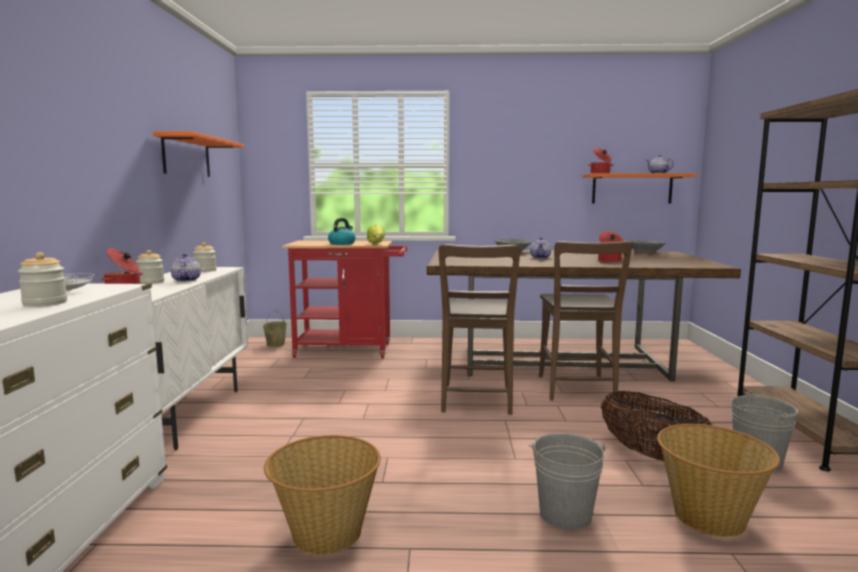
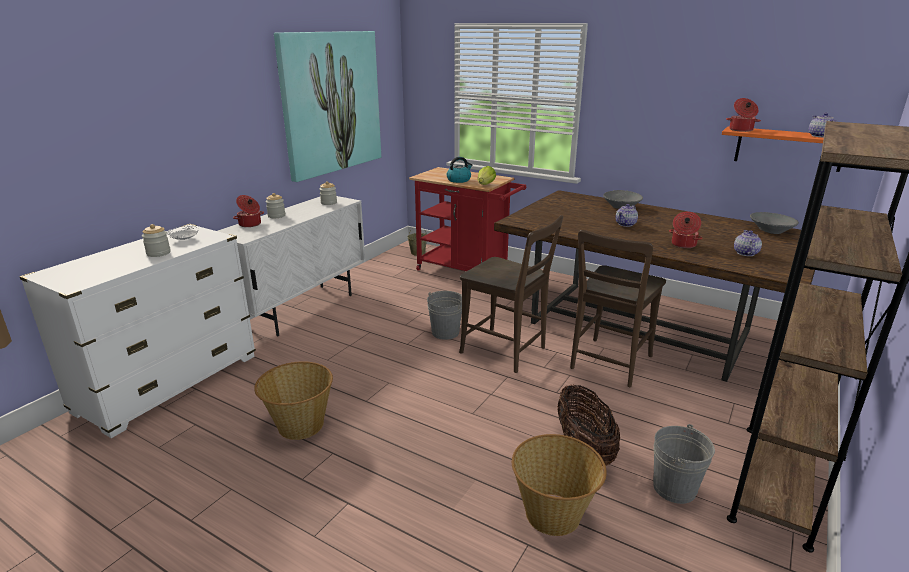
camera: 30 degrees right, 15 degrees up
(186, 280) = (299, 216): teapot -> teapot (745, 253)
(187, 157) = (331, 103): orange shelf -> picture
(476, 401) = (507, 351): brown chair -> brown chair turned 90 degrees counterclockwise
(565, 514) = (451, 469): grey bucket -> grey bucket (445, 332)

